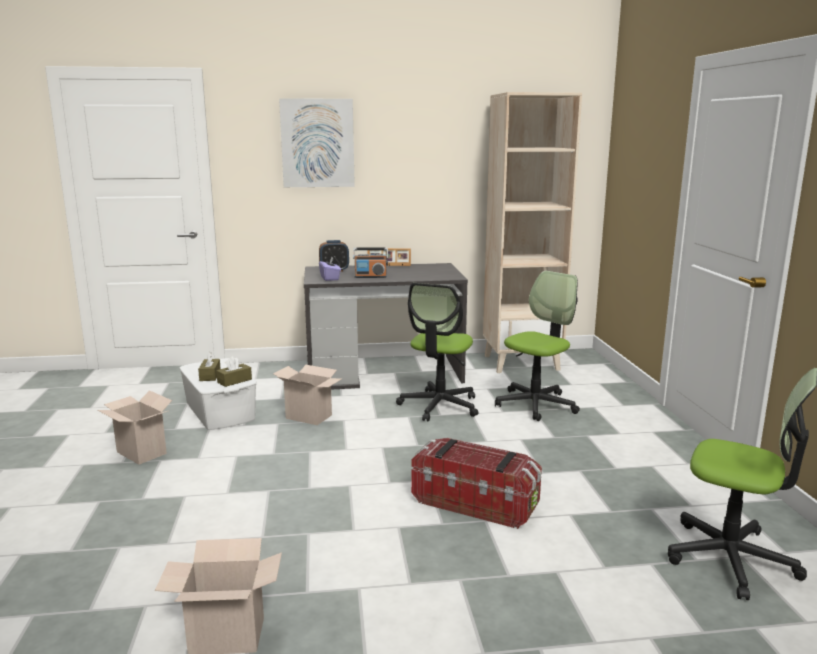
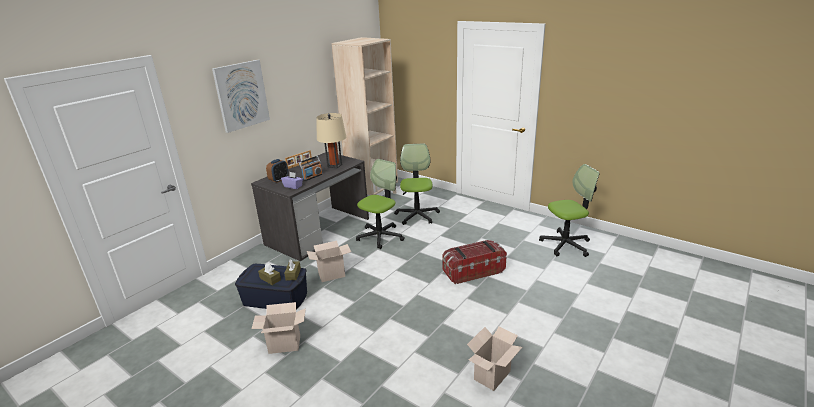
camera: 45 degrees left, 10 degrees up
(219, 411) = (275, 299): white storage box -> blue storage box
(420, 275) = (334, 166): none -> beige table lamp
(439, 406) = (380, 236): office chair -> office chair turned 120 degrees counterclockwise

